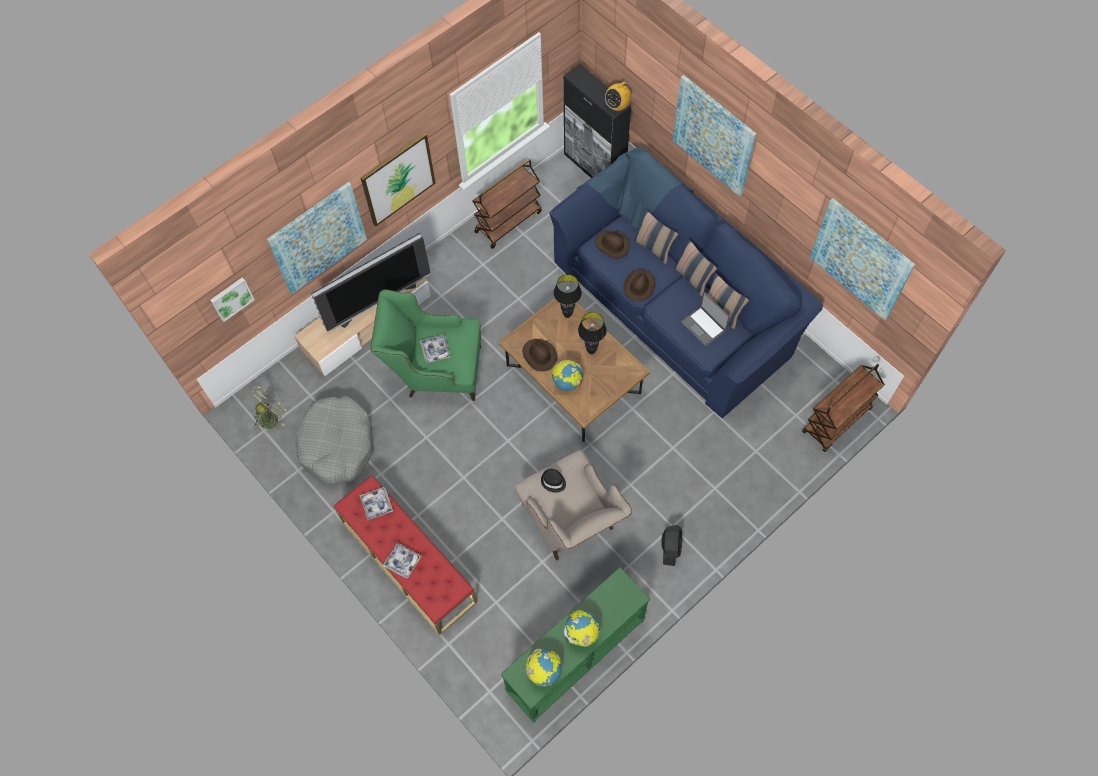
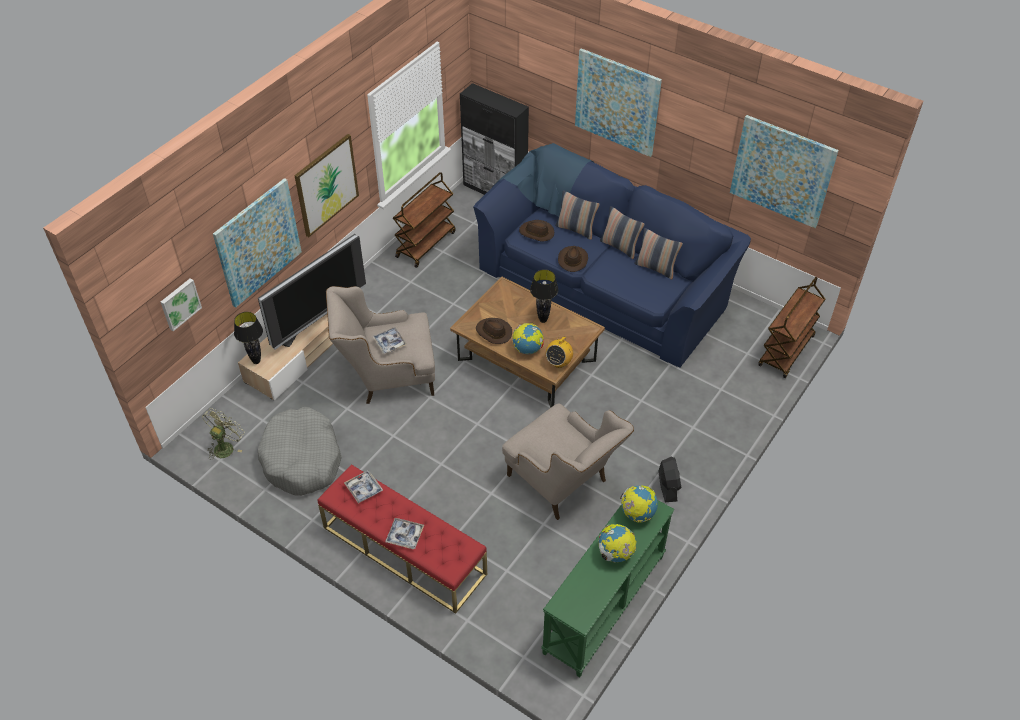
camera: 15 degrees left, 15 degrees down
(435, 370) = (387, 376): green armchair -> beige armchair
(544, 670) = (587, 596): globe -> globe (637, 513)
(553, 481) = (541, 433): black hat -> none
(567, 314) = (510, 294): black table lamp -> black table lamp (256, 361)
(617, 106) = (516, 108): radio -> radio (558, 362)
(704, 326) = (643, 281): laptop -> none

